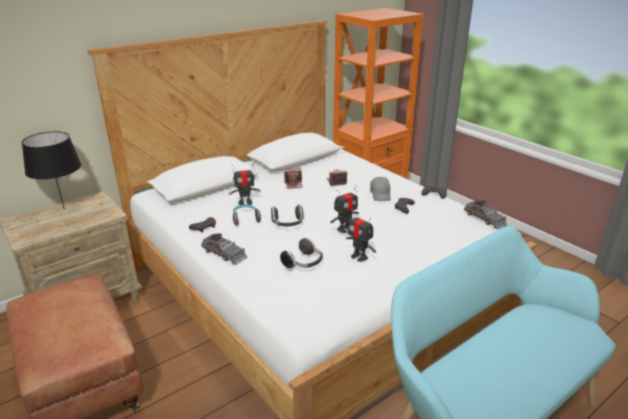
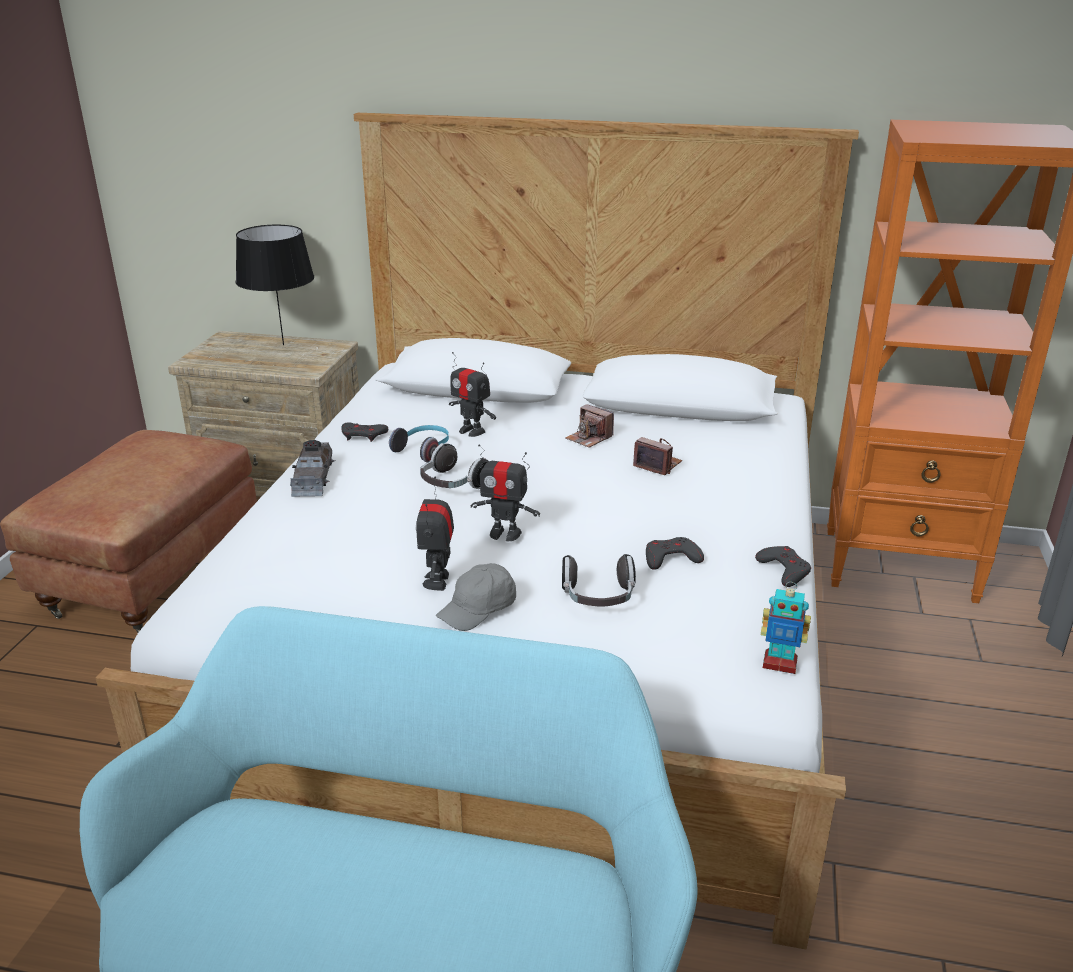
camera: 50 degrees right, 0 degrees up
(304, 263) = (348, 541): headphones -> headphones (598, 598)
(380, 194) = (681, 519): grey cap -> grey cap (478, 609)
(485, 219) = (779, 664): grey toy car -> toy robot

